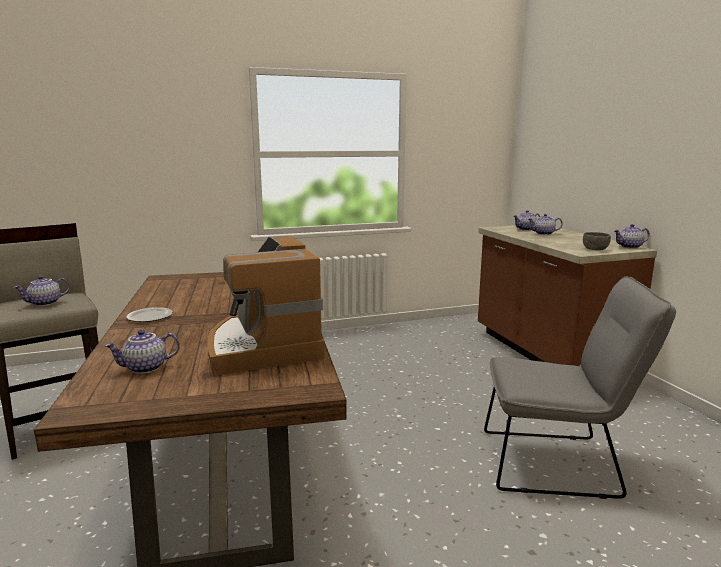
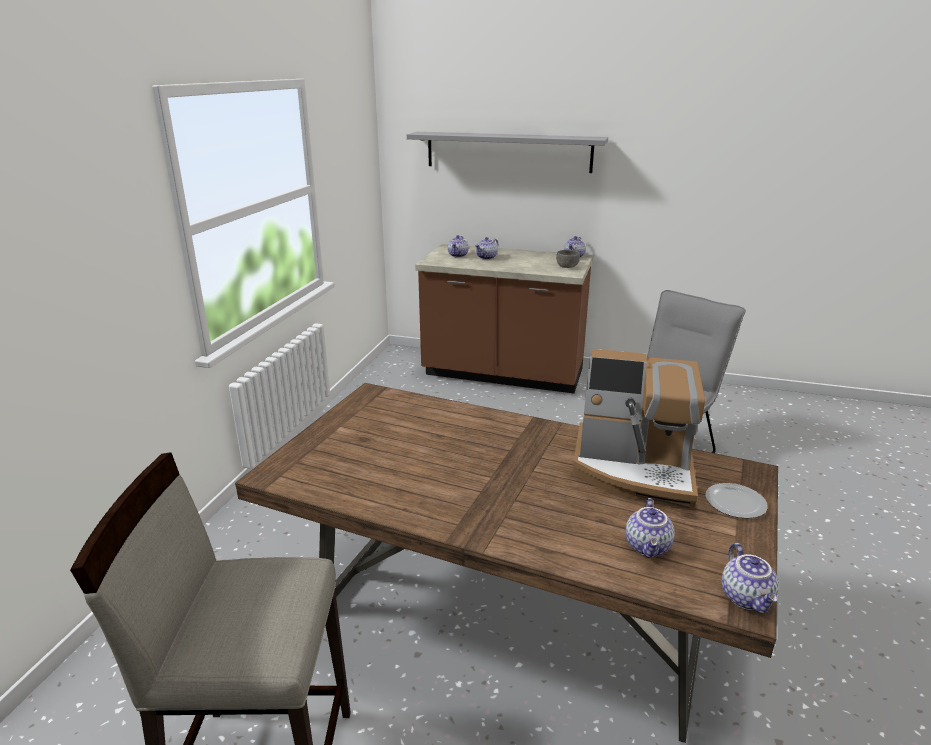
camera: 55 degrees left, 10 degrees up
(45, 303) = (267, 600): teapot -> teapot (747, 598)
(150, 316) = (461, 515): plate -> plate (734, 502)
(596, 137) = (508, 152): none -> grey shelf

